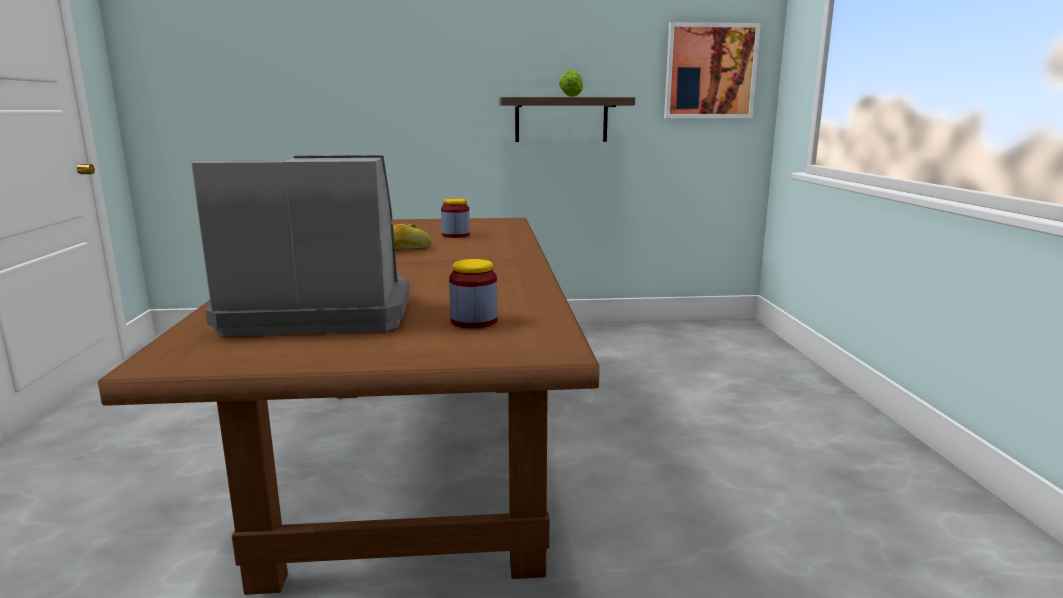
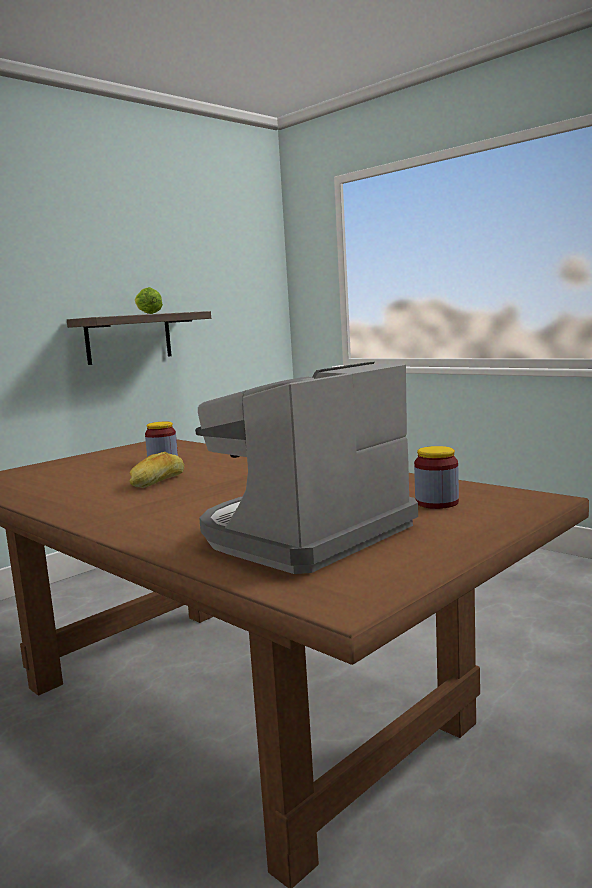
camera: 40 degrees left, 5 degrees down
(710, 71) = (242, 286): picture -> none

